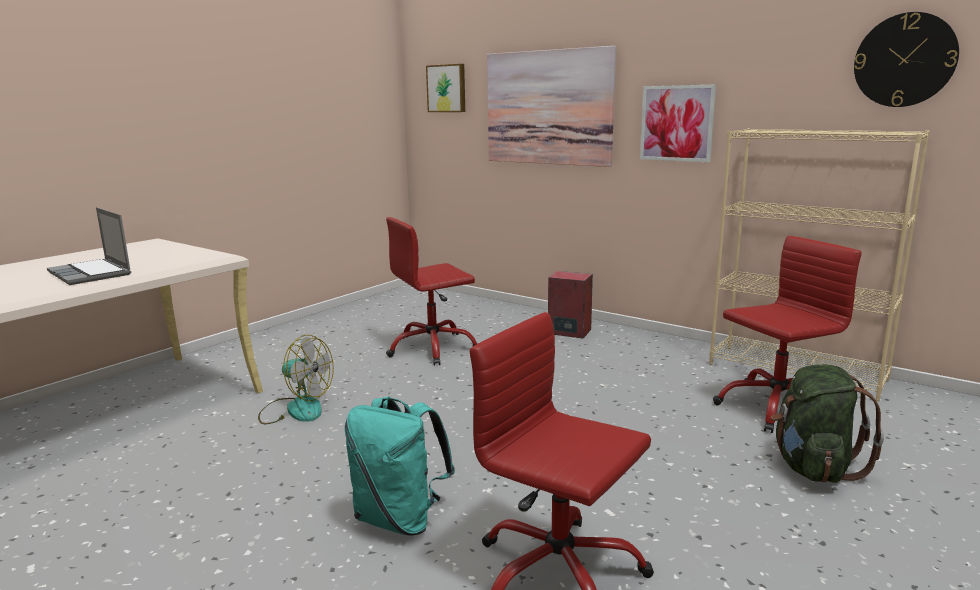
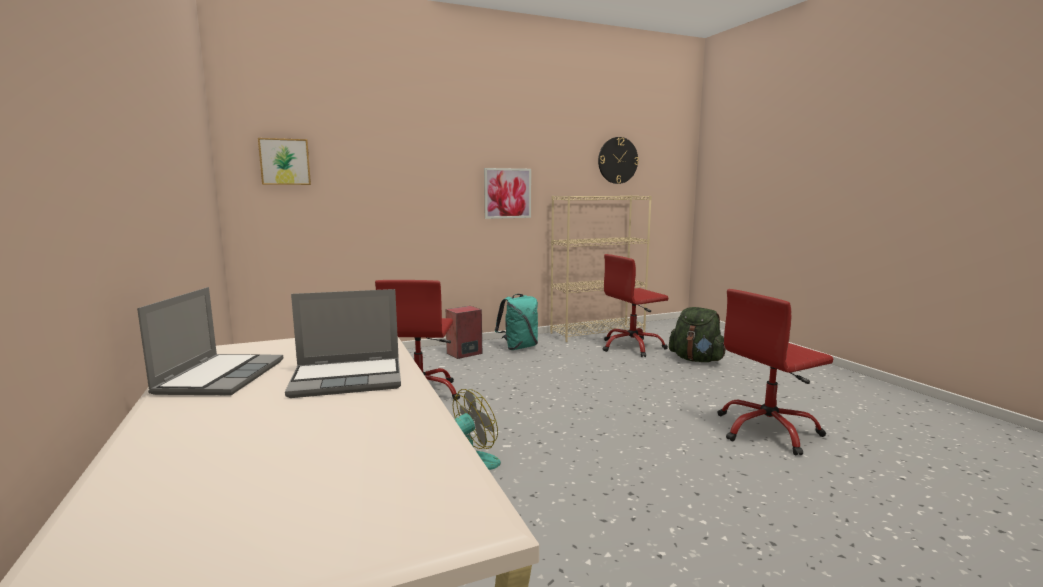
camera: 60 degrees left, 5 degrees down
(95, 255) = (221, 376): none -> laptop
(400, 519) = (688, 458): turquoise backpack -> turquoise backpack (519, 347)
(548, 108) = (404, 182): picture -> none
(776, 407) = (632, 347): red office chair -> red office chair turned 120 degrees counterclockwise

